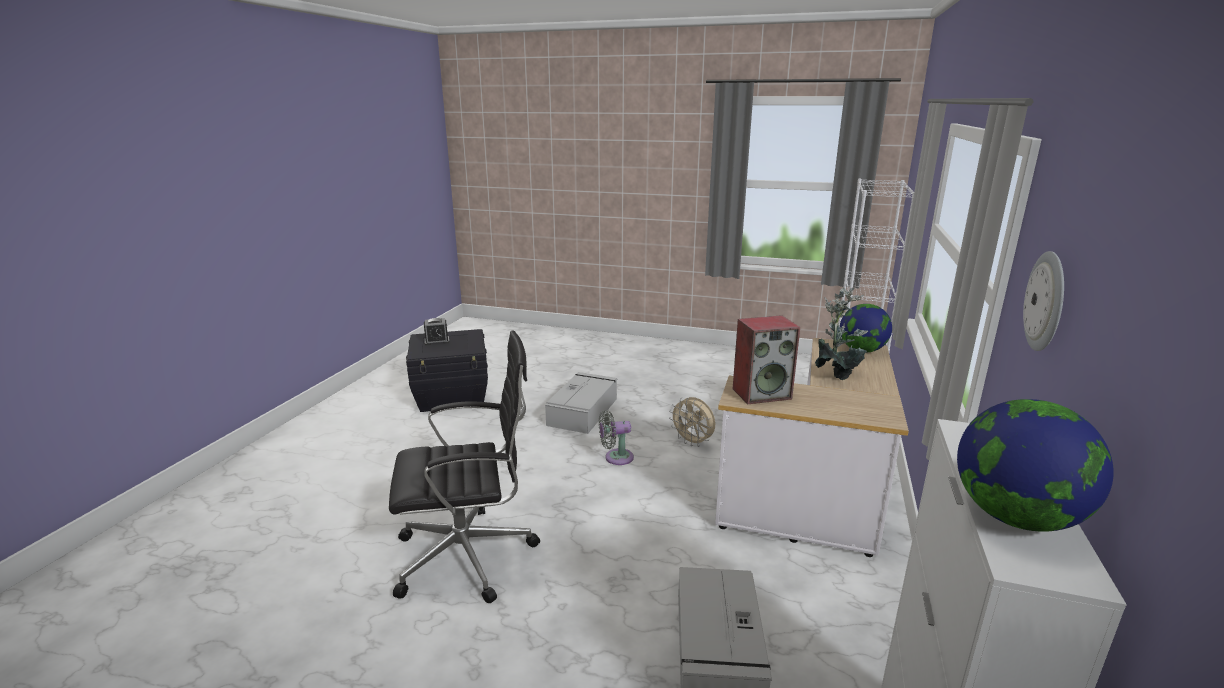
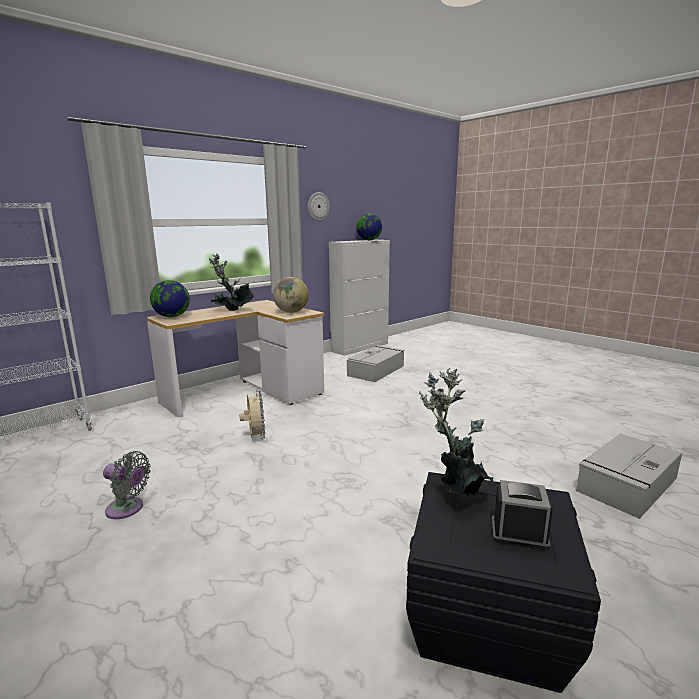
camera: 150 degrees left, 5 degrees down
(468, 348) = (456, 490): none -> potted plant
(469, 555) = (476, 415): black office chair -> none
(583, 411) = (306, 503): grey storage box -> grey storage box (626, 485)
(616, 457) = (332, 442): grey fan -> grey fan (127, 509)
(762, 393) = (291, 312): speaker -> globe

